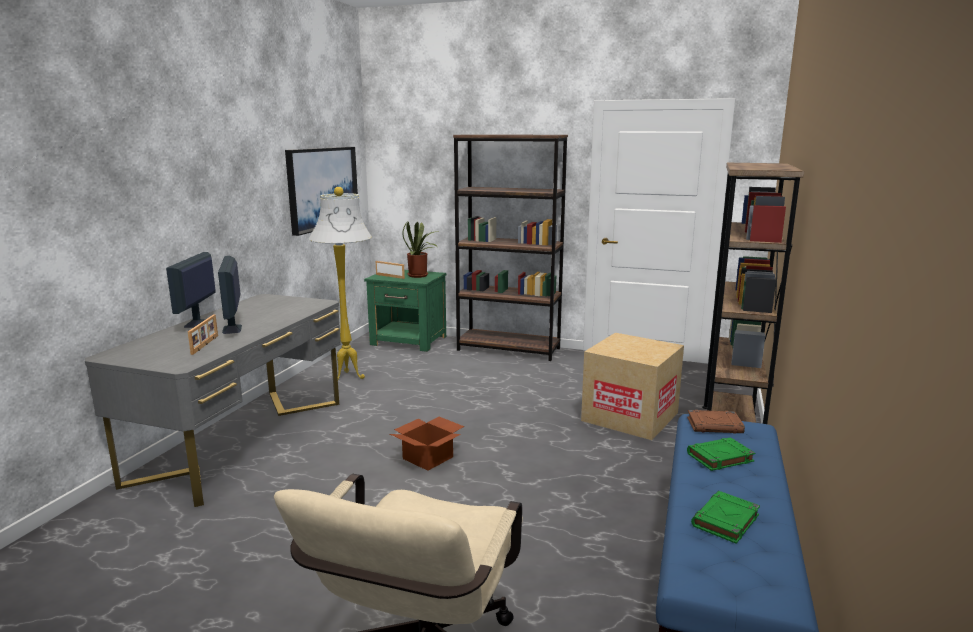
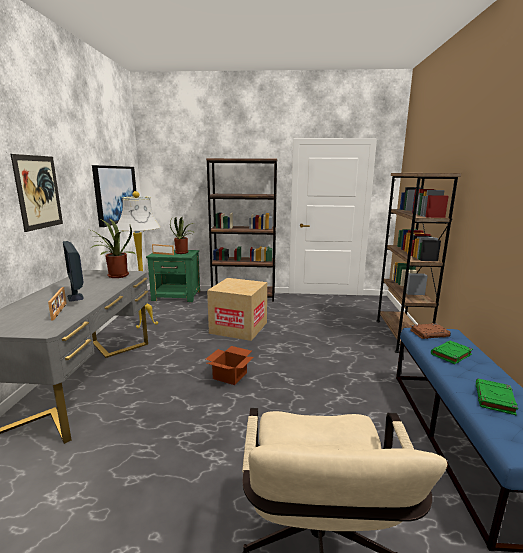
camera: 15 degrees left, 0 degrees up
(197, 323) = (42, 295): monitor -> none
(204, 191) = (38, 192): none -> picture
(296, 305) = (116, 276): none -> potted plant
(630, 416) = (340, 331): cardboard box -> cardboard box (238, 328)

